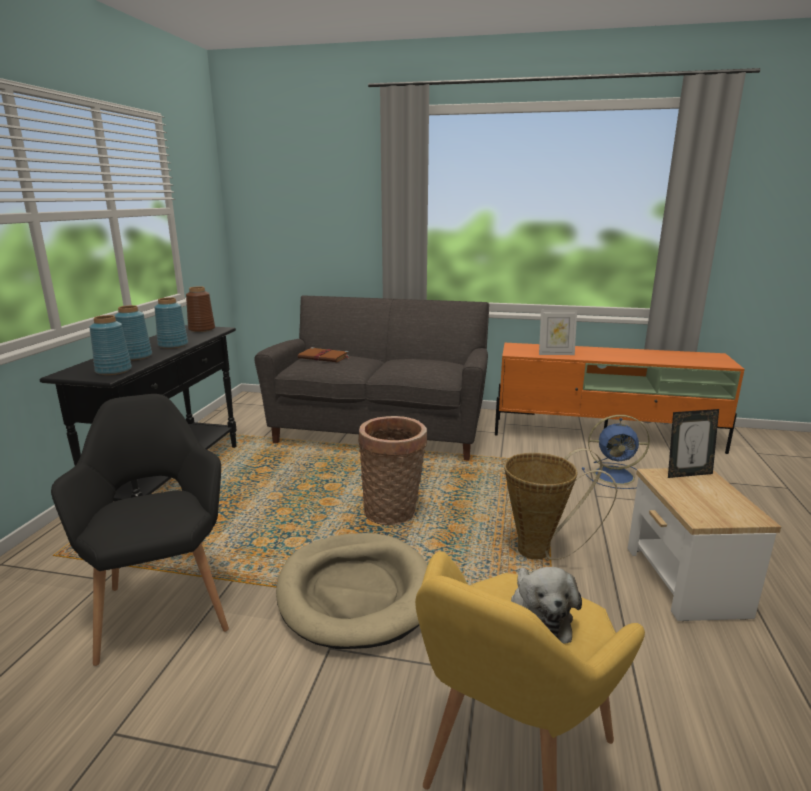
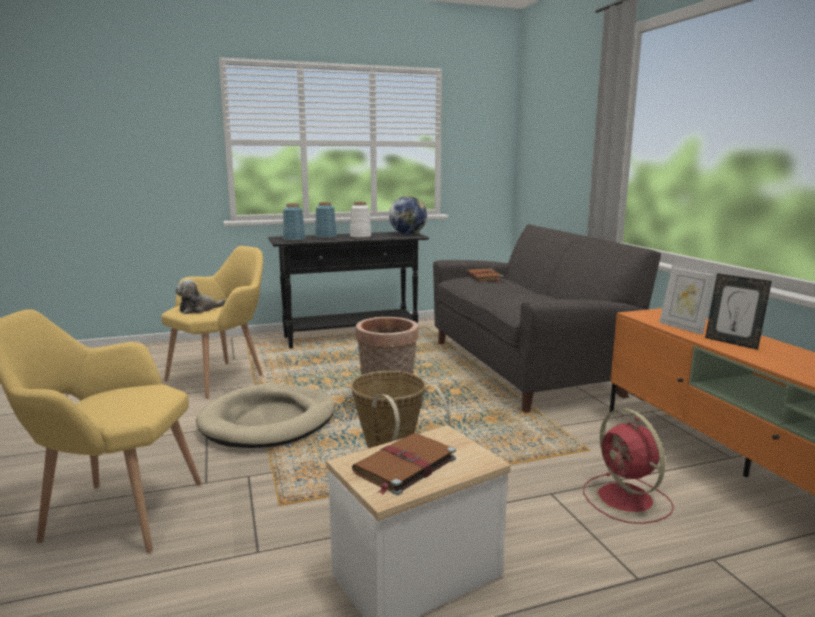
camera: 60 degrees right, 5 degrees down
(163, 603) = (222, 377): black armchair -> yellow armchair
(172, 345) = (360, 237): blue vase -> white vase
(201, 329) = (408, 234): brown vase -> globe
(538, 617) = (123, 403): plush toy -> plush toy (199, 309)
(615, 475) = (627, 500): blue fan -> red fan
(687, 474) = (468, 451): picture frame -> picture frame (732, 342)
(709, 500) = (404, 466): none -> brown book

